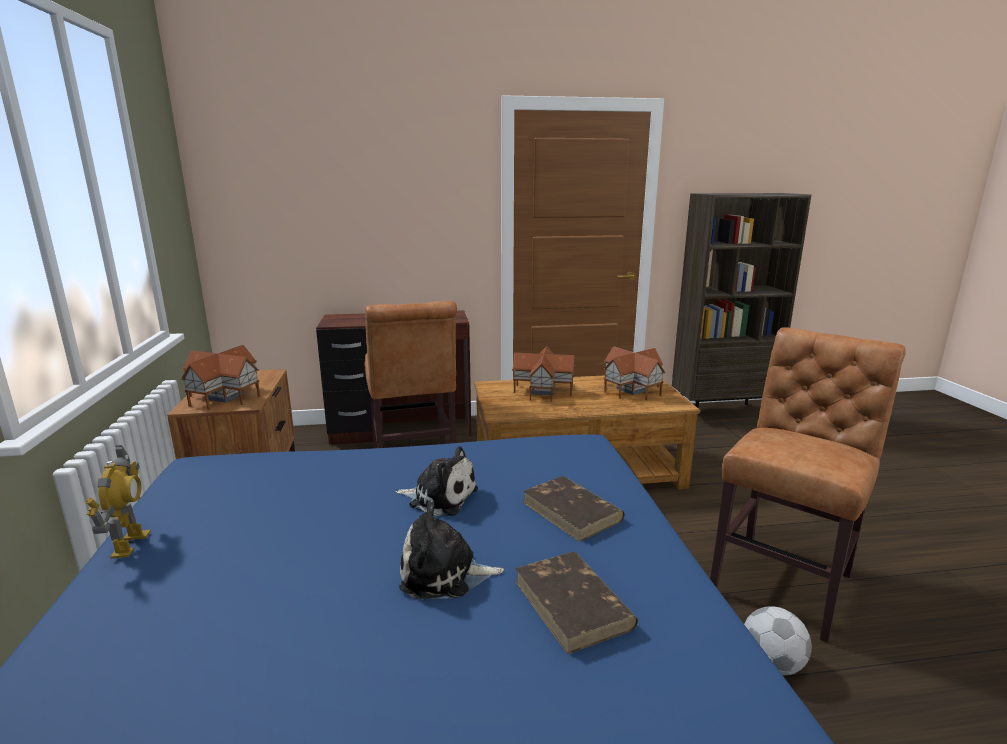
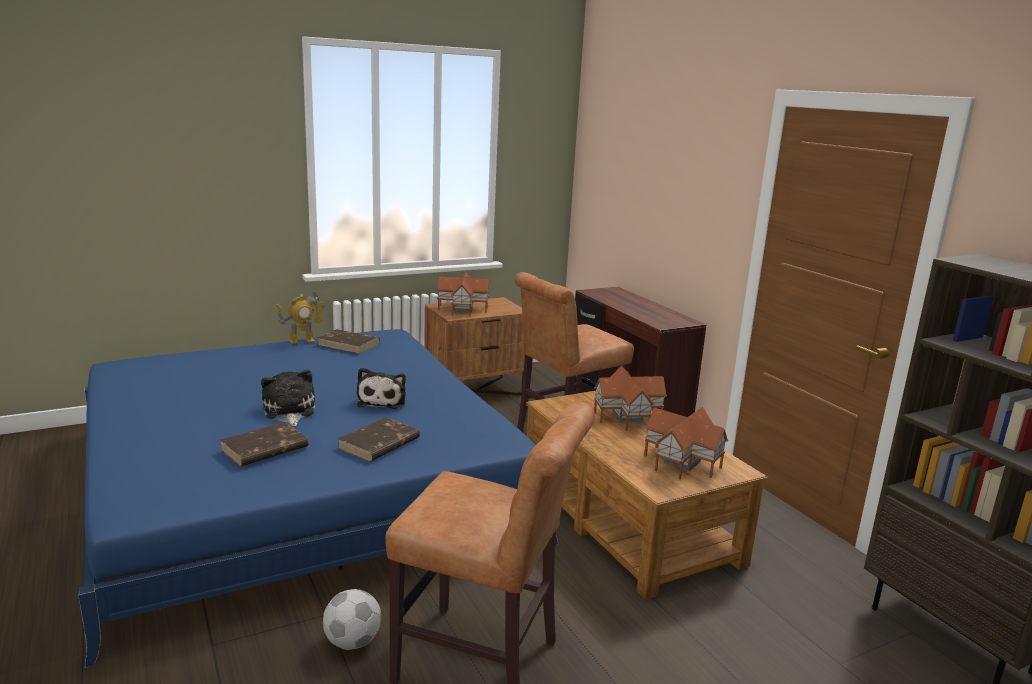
camera: 70 degrees right, 0 degrees up
(208, 499) = (349, 344): none -> brown book

